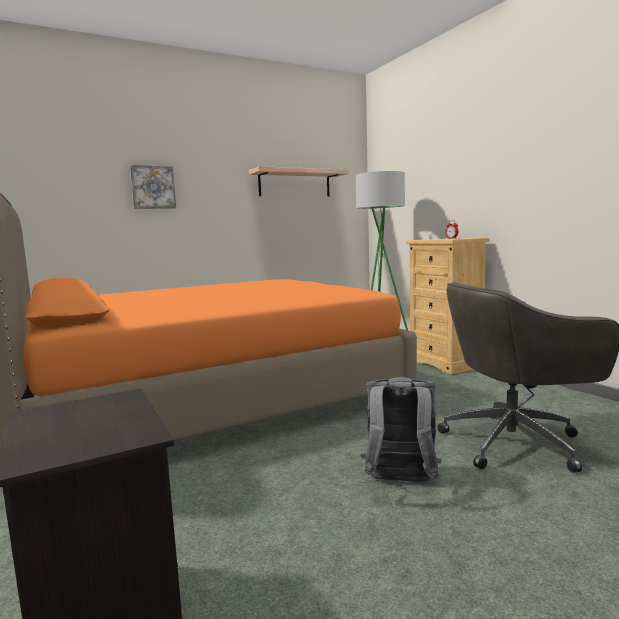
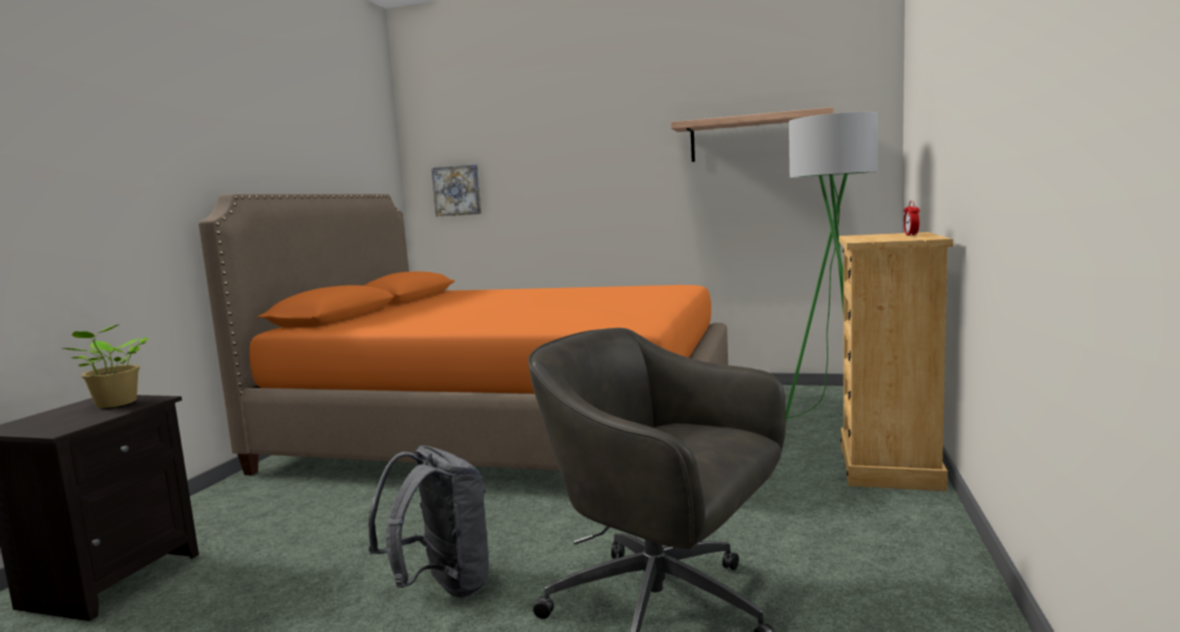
camera: 45 degrees right, 0 degrees up
(88, 410) = (115, 404): none -> potted plant
(152, 187) = (551, 162): picture -> picture (457, 190)

